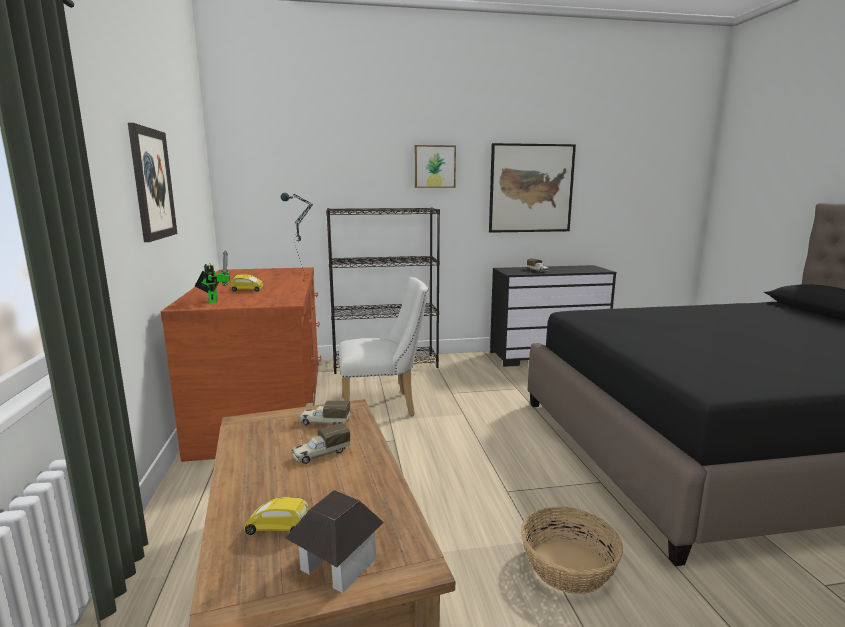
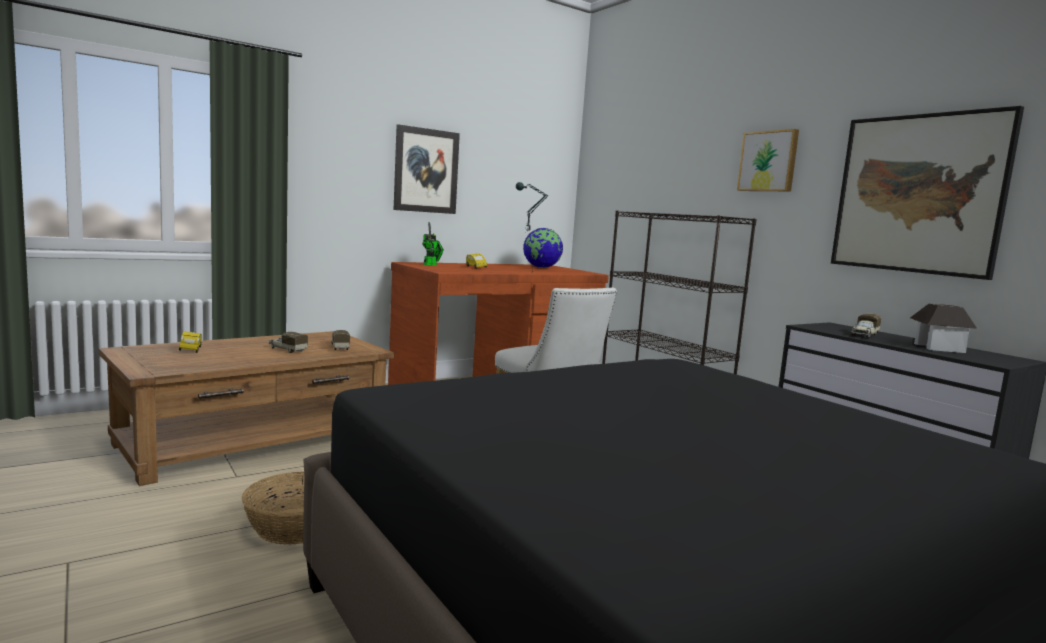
camera: 65 degrees right, 5 degrees down
(253, 274) = (541, 268): none -> globe
(337, 565) = (152, 360): toy house -> toy house (938, 348)

